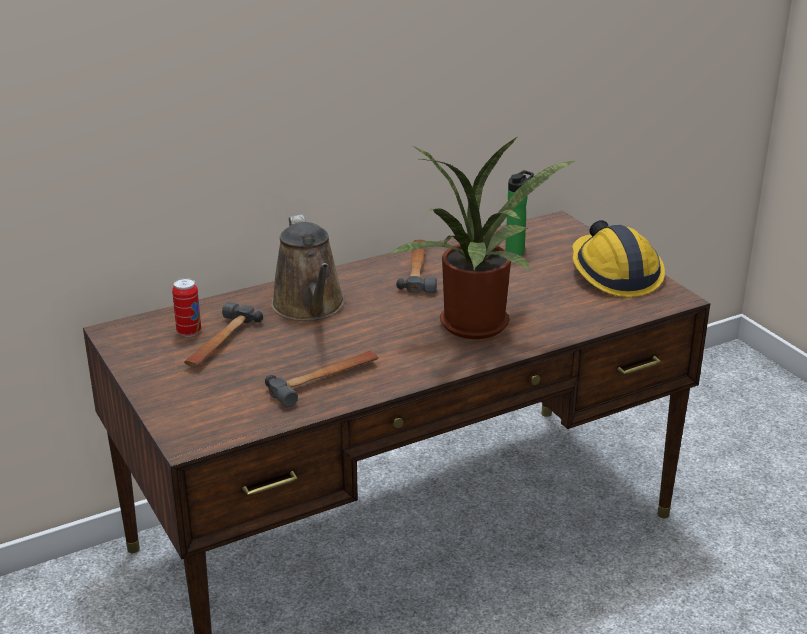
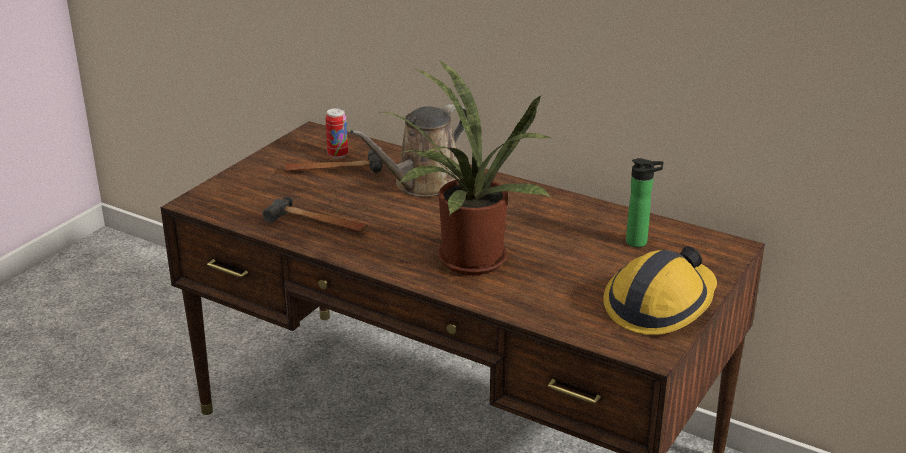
camera: 60 degrees right, 0 degrees up
(419, 270) = (541, 209): hammer -> none

